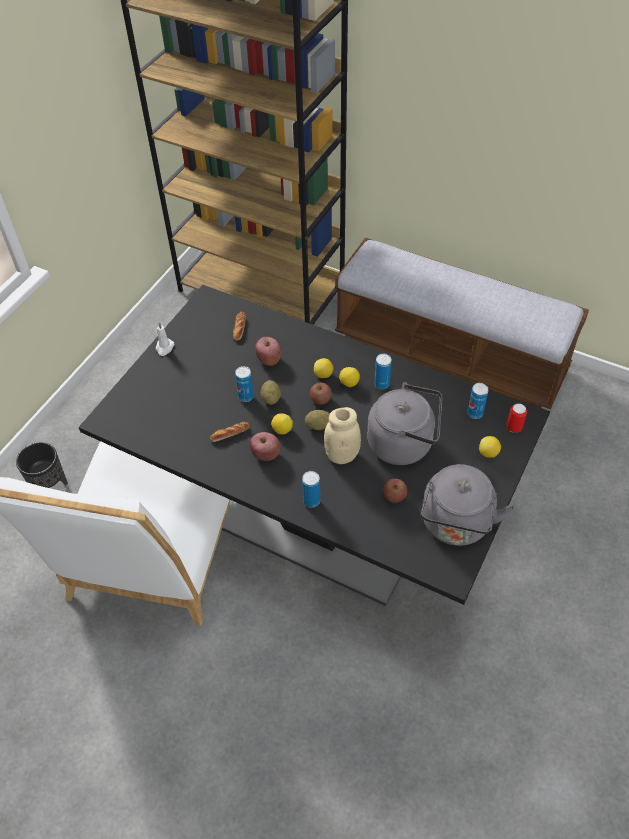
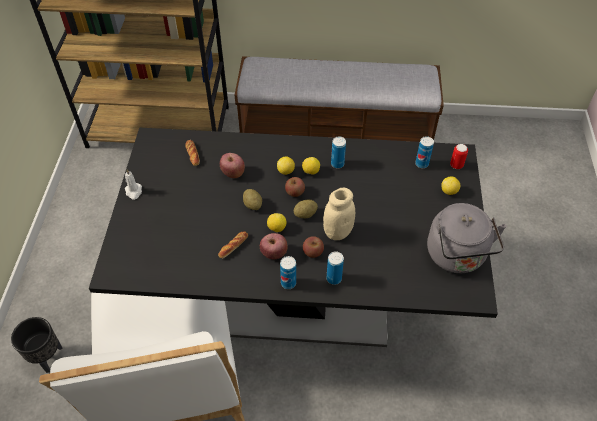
camera: 25 degrees left, 0 degrees up
(246, 396) = (230, 210): can -> can (288, 283)
(394, 496) = (397, 250): apple -> apple (313, 252)
(404, 443) = (381, 205): grey kettle -> none

